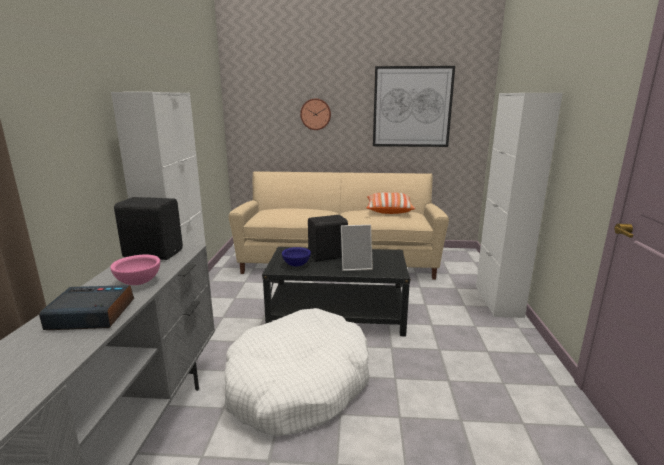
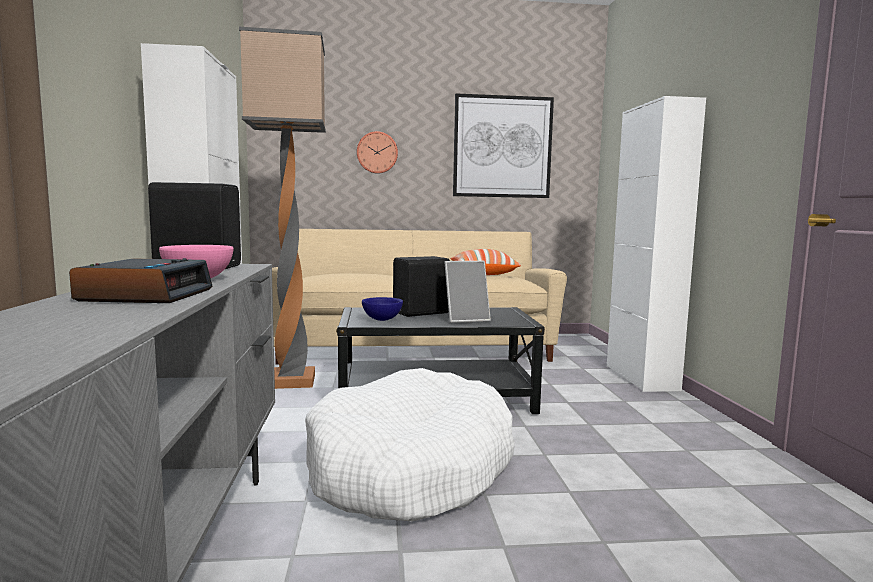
camera: 10 degrees left, 10 degrees down
(90, 315) = (146, 295): alarm clock -> alarm clock turned 105 degrees clockwise
(245, 291) = (290, 381): none -> floor lamp

